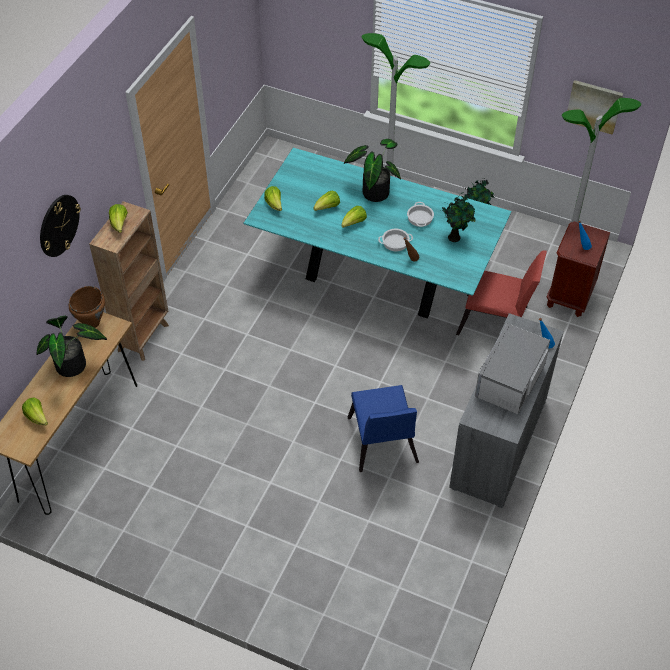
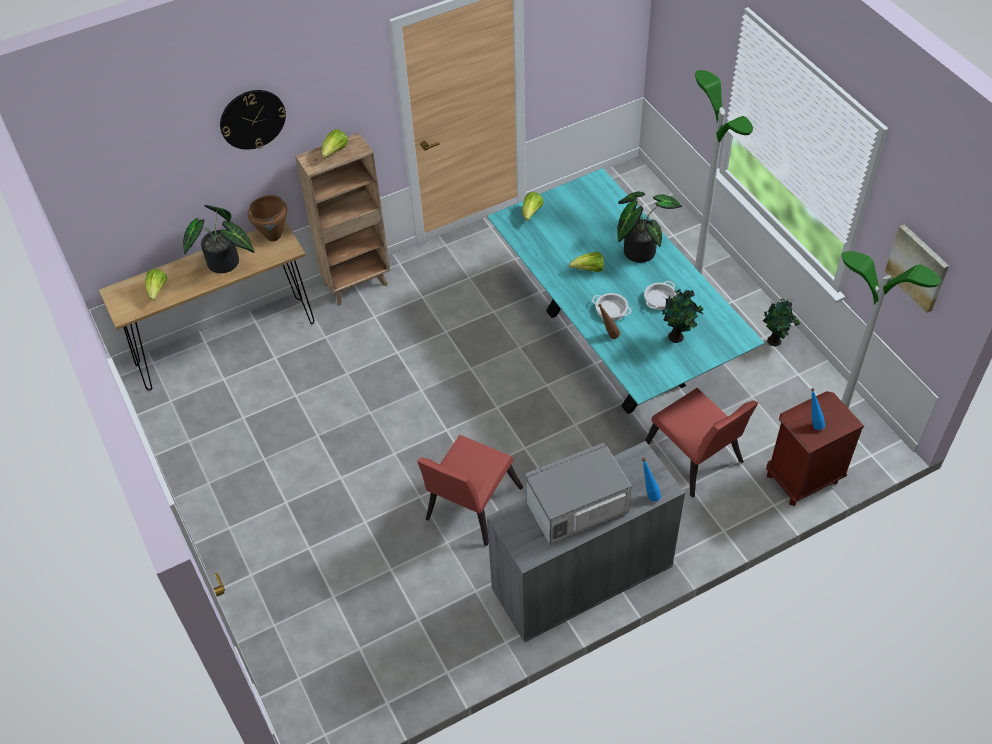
camera: 40 degrees right, 0 degrees up
(327, 208) = (578, 242): lettuce -> none
(382, 444) = (470, 507): blue chair -> red chair

